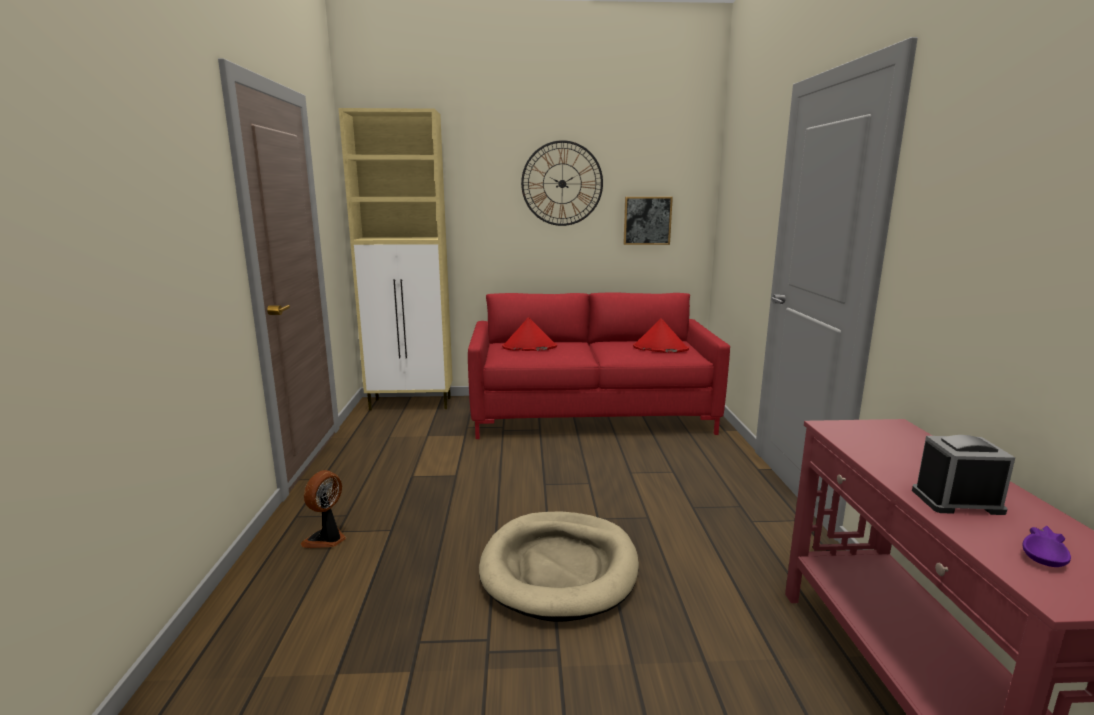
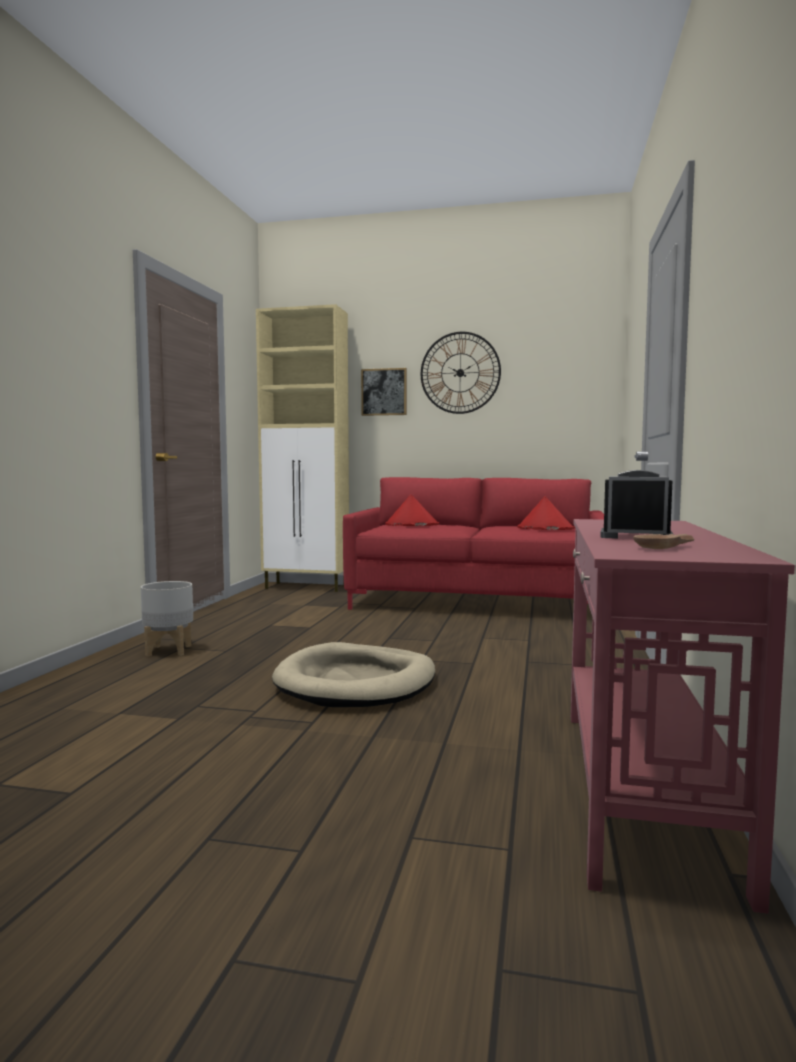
camera: 15 degrees right, 10 degrees down
(327, 539) = (169, 651): fan -> grey planter
(647, 220) = (547, 407): picture -> picture (384, 392)
(1046, 552) = (666, 547): purple bowl -> brown bowl

